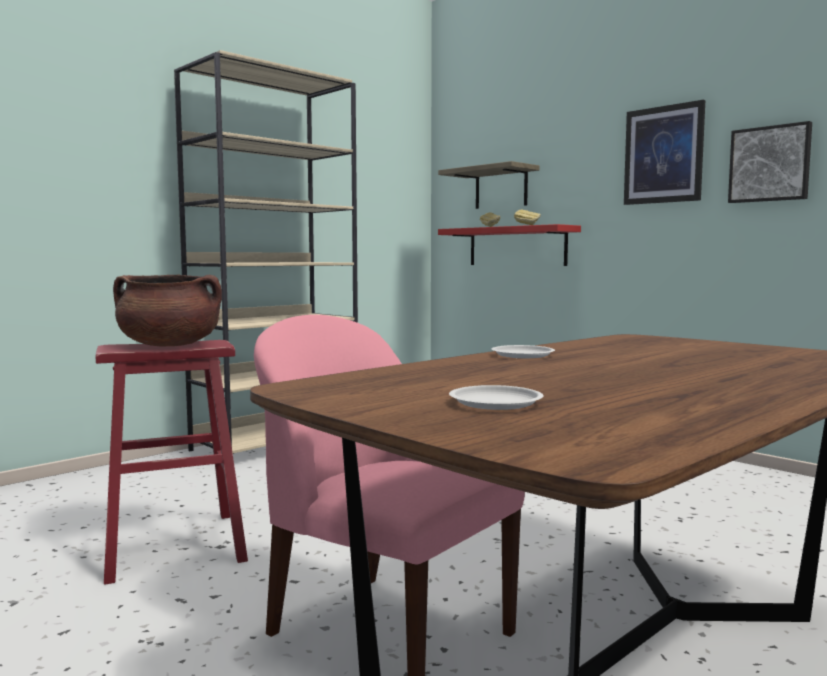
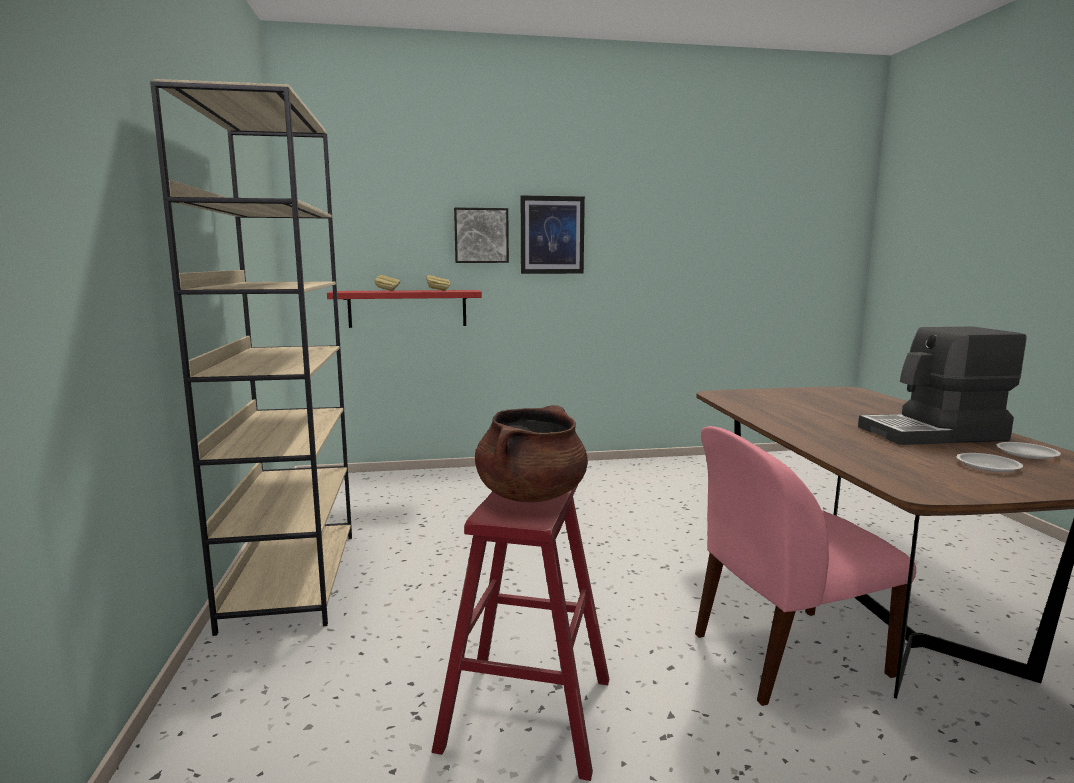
camera: 55 degrees left, 5 degrees up
(501, 188) = (384, 250): shelf -> none
(522, 355) = (791, 427): white plate -> white plate (1026, 454)
(649, 386) = (934, 434): none -> coffee machine
(770, 164) = (630, 250): picture -> picture (481, 235)

